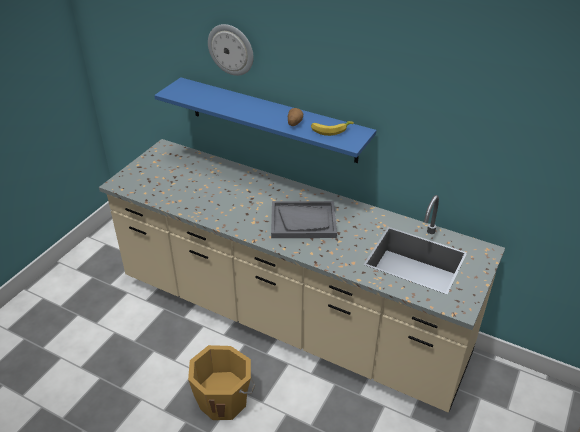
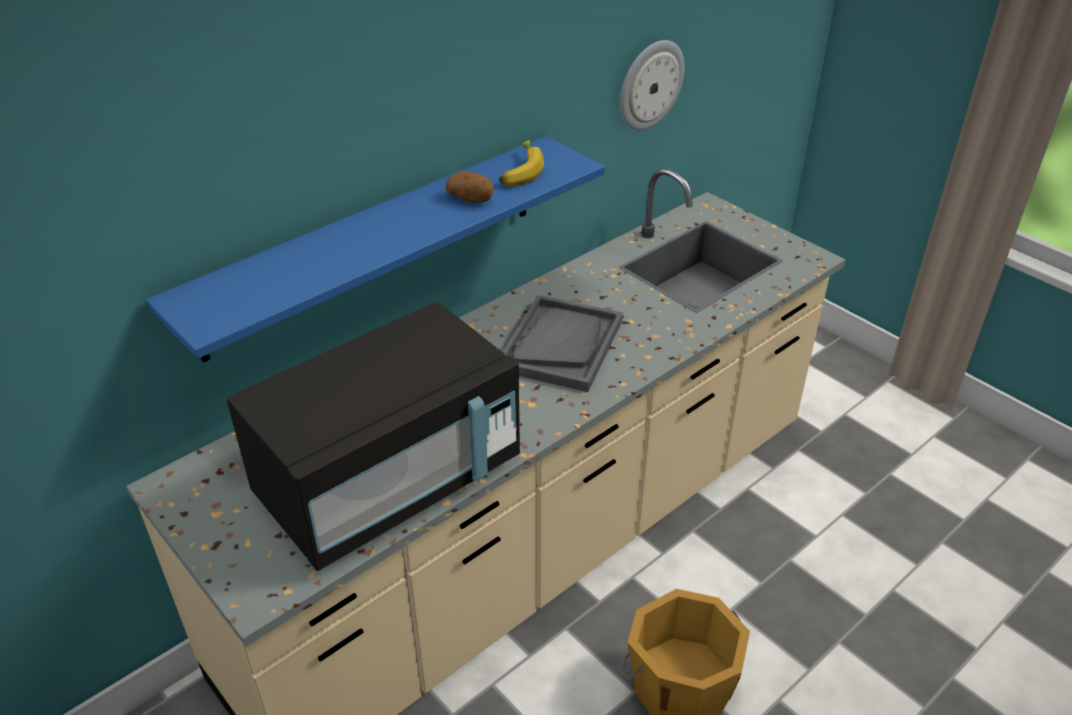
camera: 70 degrees left, 0 degrees up
(186, 196) = (390, 482): none -> black microwave
(231, 49) = (270, 149): wall clock -> wall clock (650, 85)

